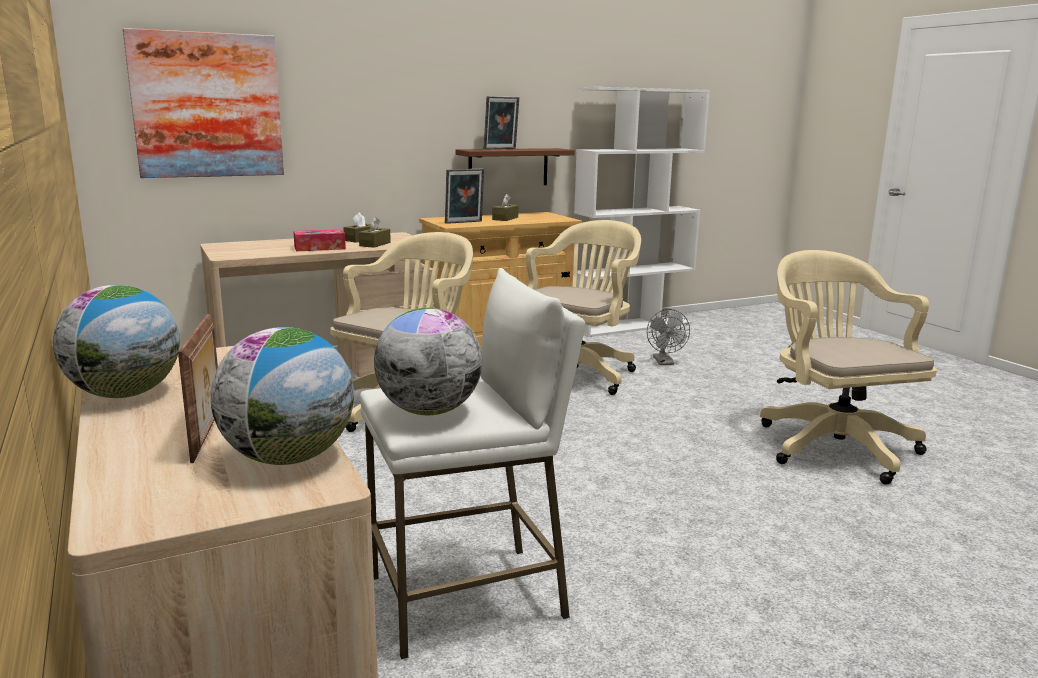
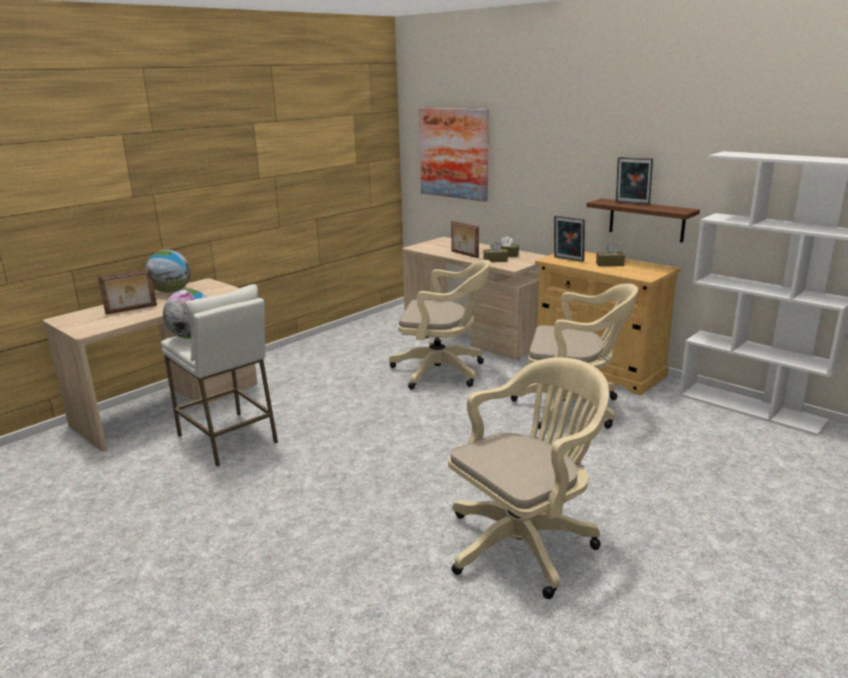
camera: 70 degrees right, 5 degrees up
(288, 458) = (109, 323): globe -> none
(319, 248) = (464, 254): tissue box -> picture frame
(665, 362) = (655, 439): grey fan -> none

